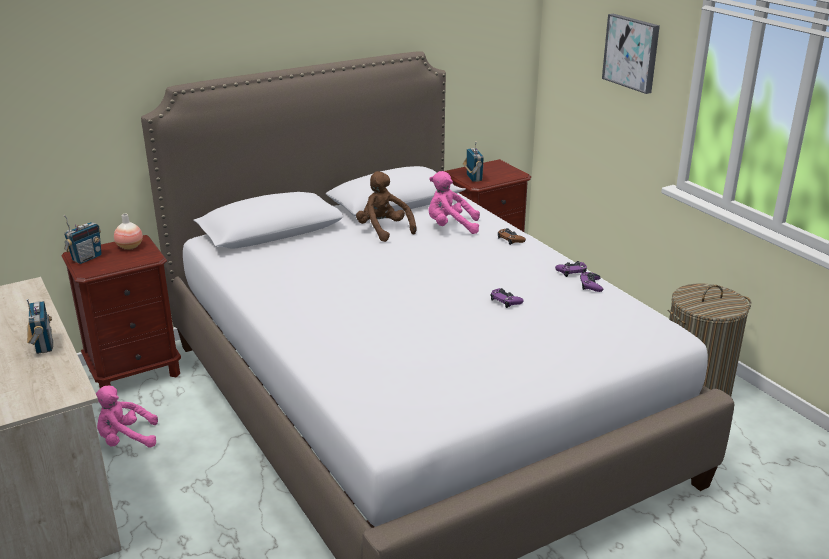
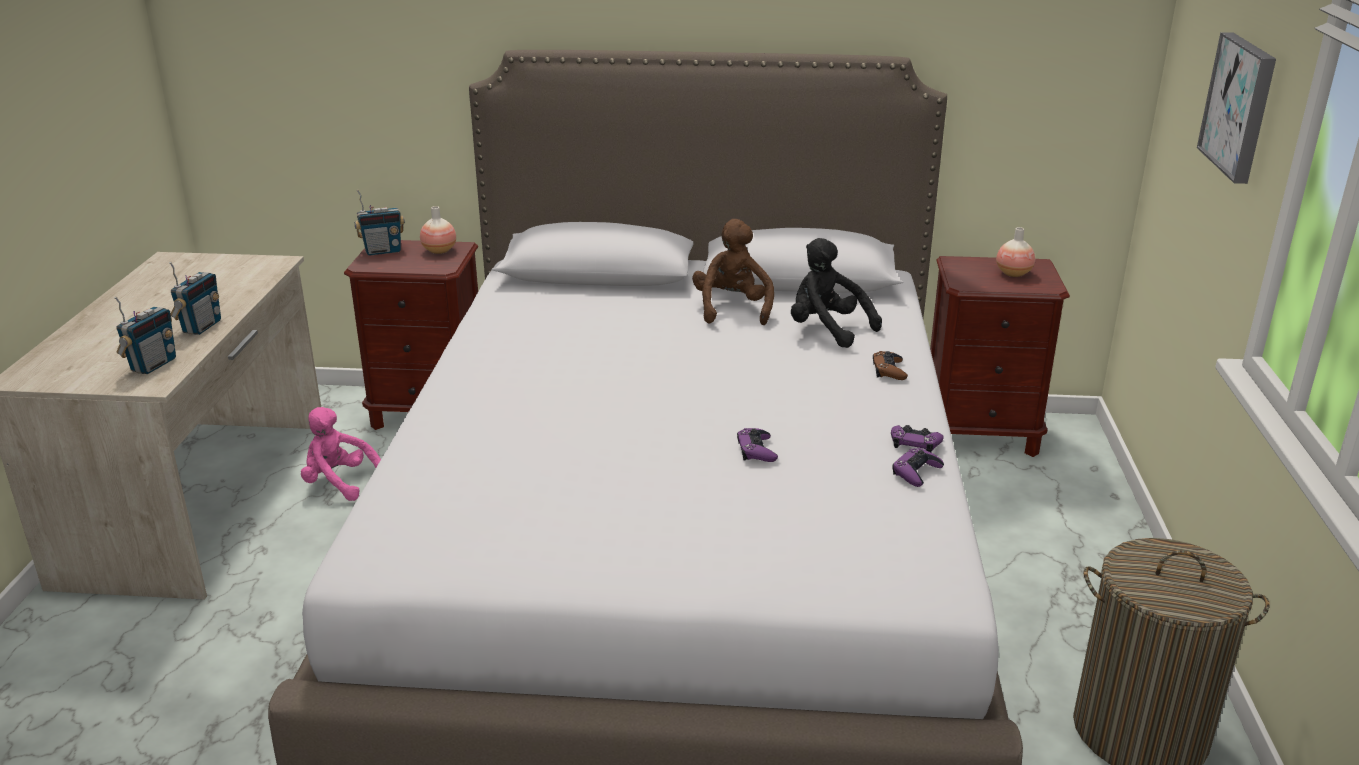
camera: 35 degrees right, 0 degrees up
(450, 227) = (827, 330): pink plush toy -> black plush toy
(473, 178) = (970, 275): radio -> radio (153, 365)
(493, 171) = (1013, 273): none -> vase

